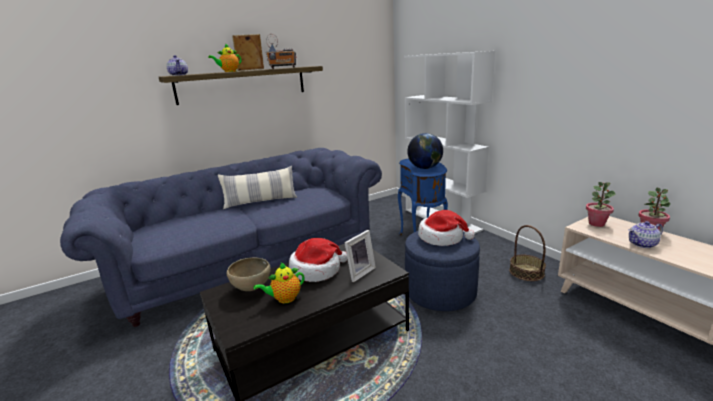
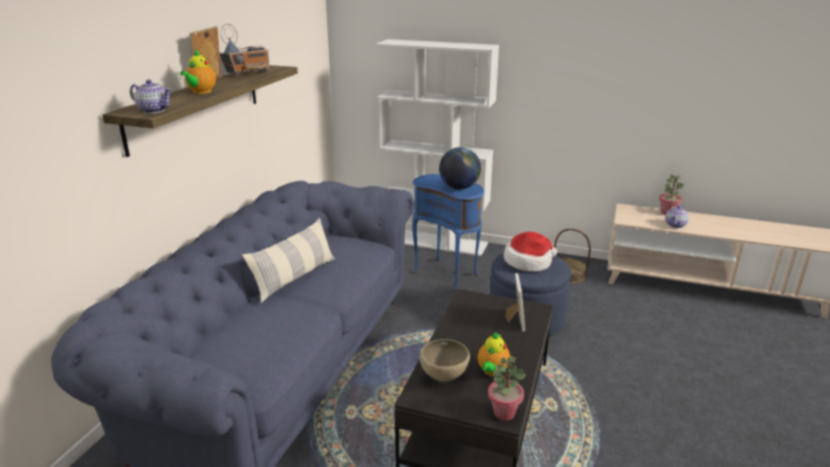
camera: 40 degrees left, 5 degrees up
(317, 270) = (473, 333): hat -> none
(596, 223) = (630, 214): potted plant -> potted plant (504, 412)

